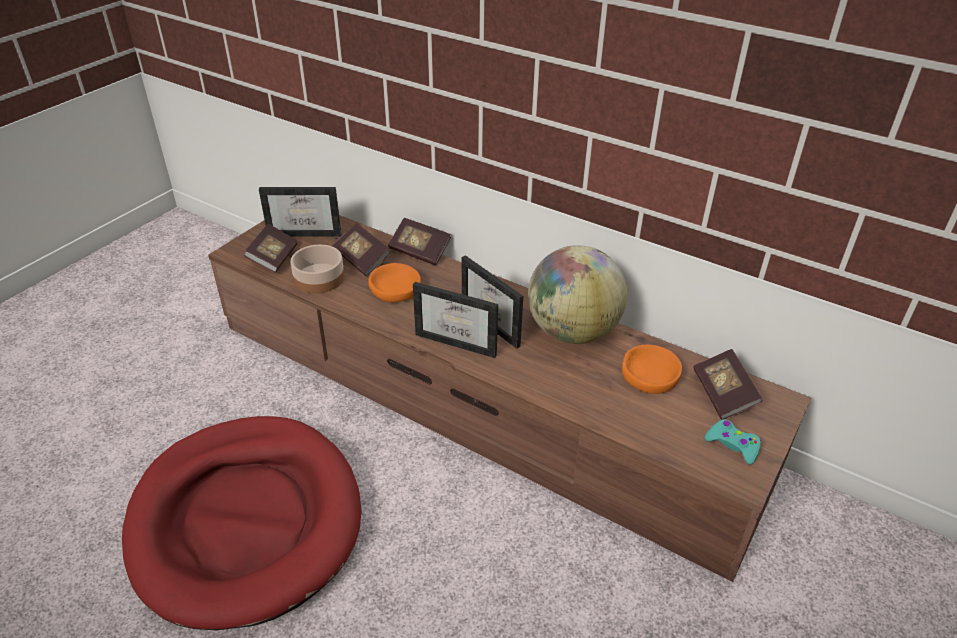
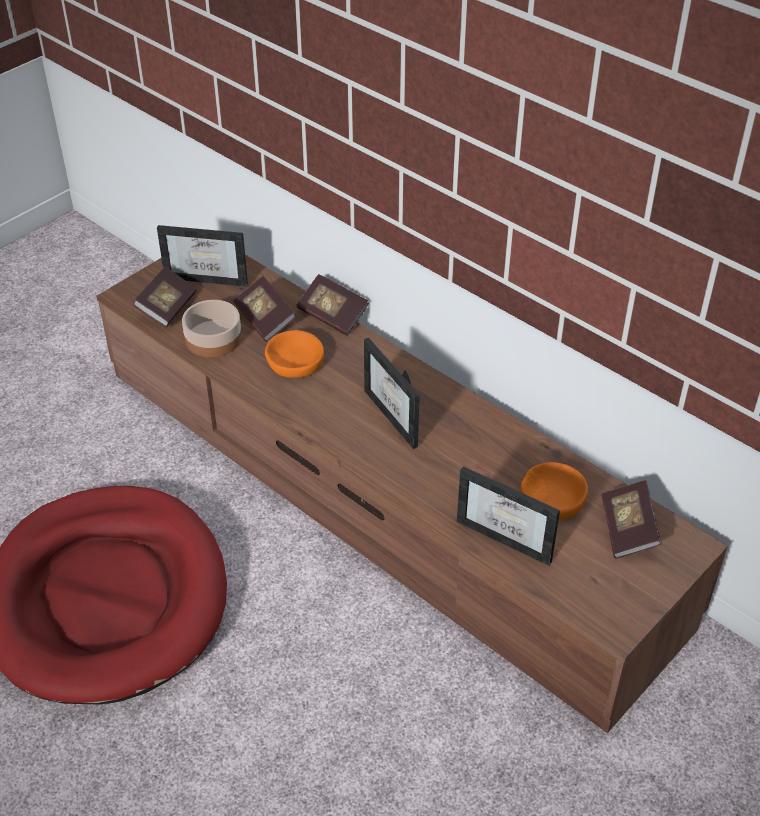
camera: 10 degrees right, 5 degrees up
(460, 340) = (353, 431): picture frame -> picture frame (510, 535)
(572, 331) = (481, 435): globe -> none
(732, 445) = (617, 588): turquoise game controller -> none

